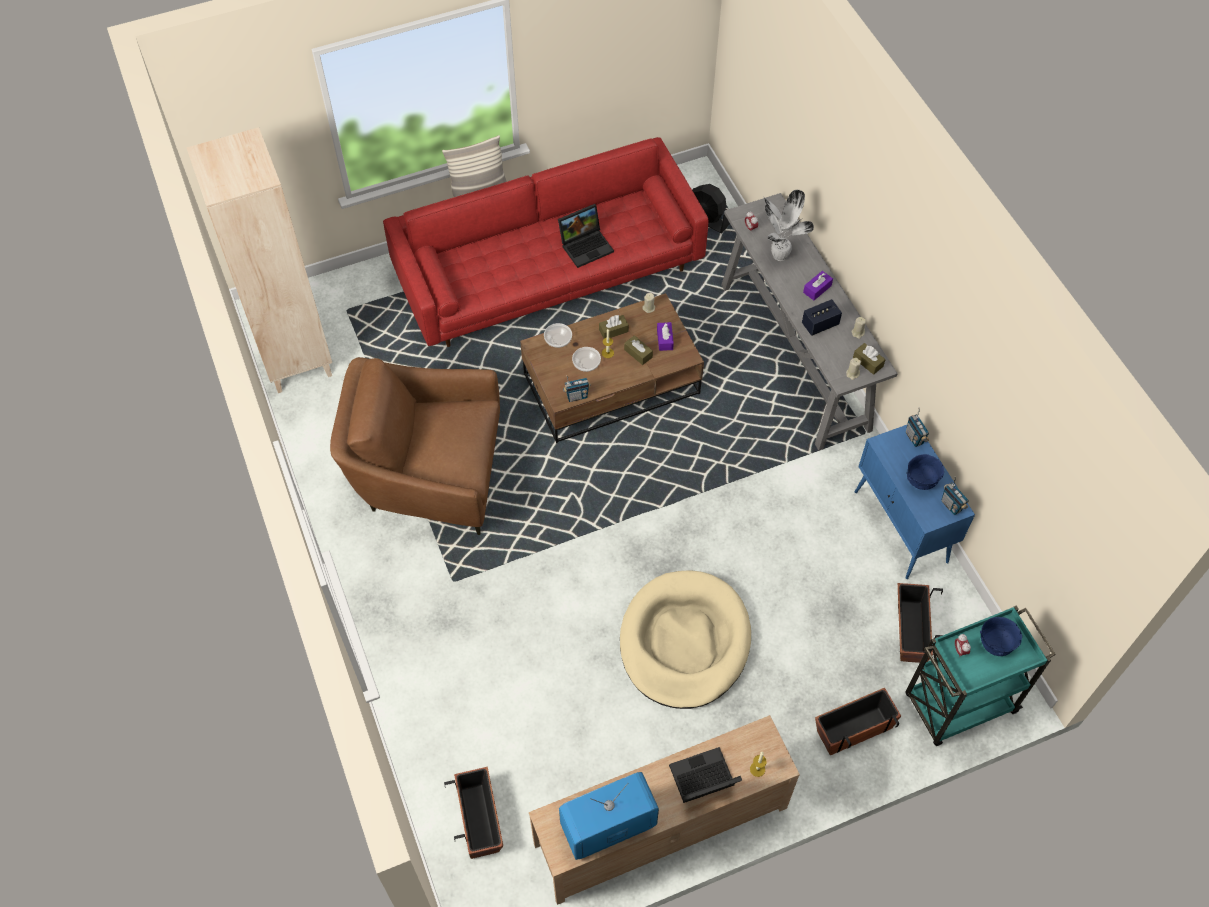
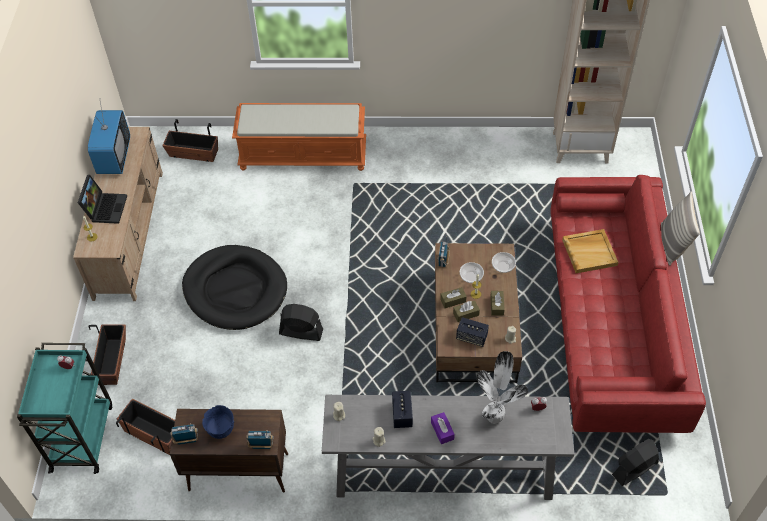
camera: 115 degrees right, 5 degrees down
(425, 665) = (304, 155): none -> orange bench
(428, 474) = (444, 192): brown armchair -> none
(502, 272) = (589, 252): none -> beige tray
(586, 245) = (598, 318): laptop -> none
(665, 340) = (471, 337): purple tissue box -> speaker
(684, 642) = (235, 290): beige dog bed -> black dog bed
(705, 544) = (301, 332): none -> black fan
(868, 362) = (344, 433): brown tissue box -> brown tissue box (453, 300)
(901, 527) = (237, 472): blue cabinet -> brown cabinet
(995, 644) = (56, 392): blue bowl -> none

